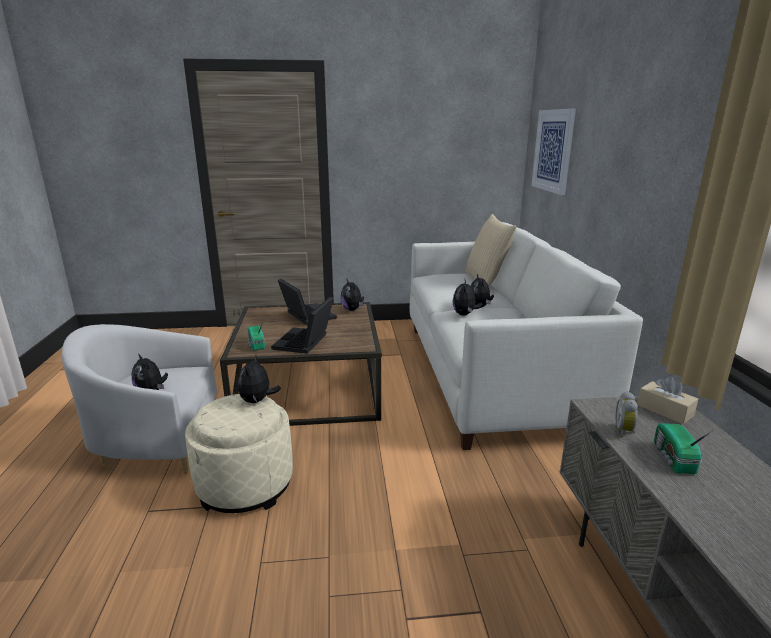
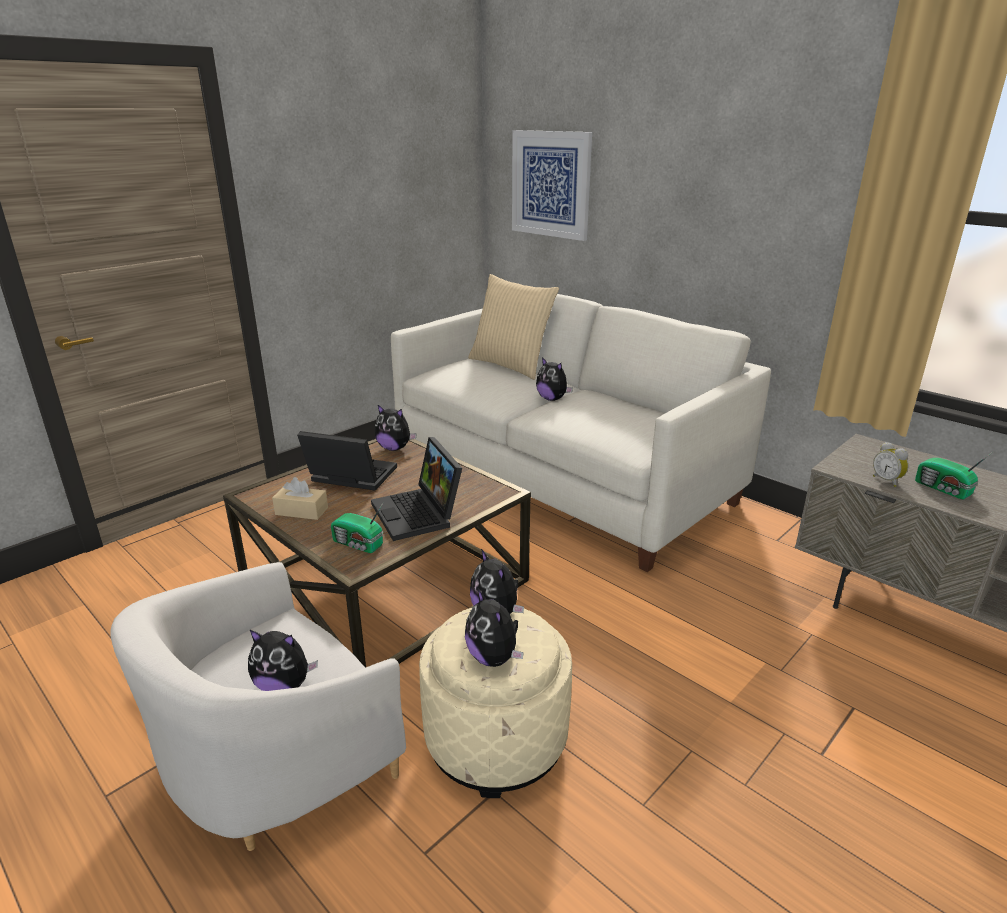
camera: 40 degrees left, 5 degrees up
(465, 314) = (563, 412): plush toy -> plush toy (494, 657)
(664, 410) = (875, 451): beige tissue box -> beige tissue box (301, 511)

